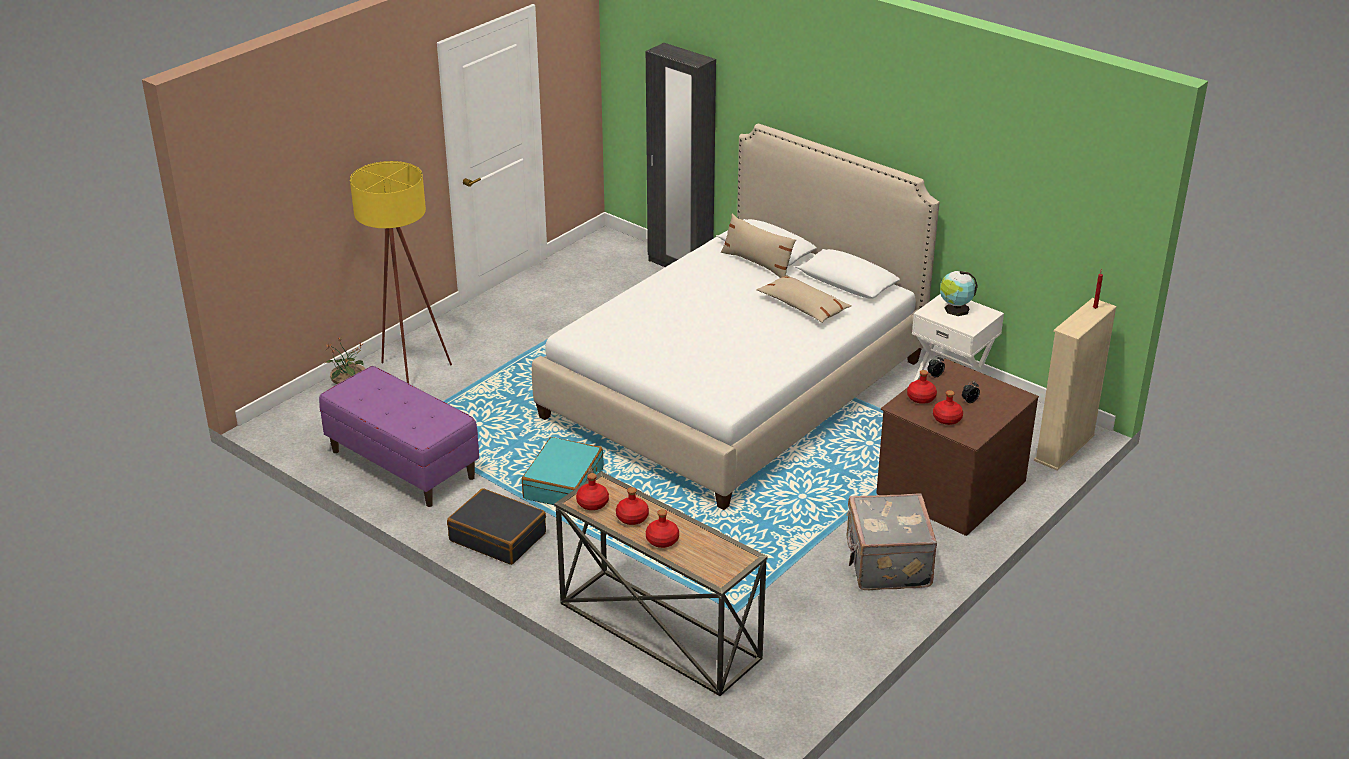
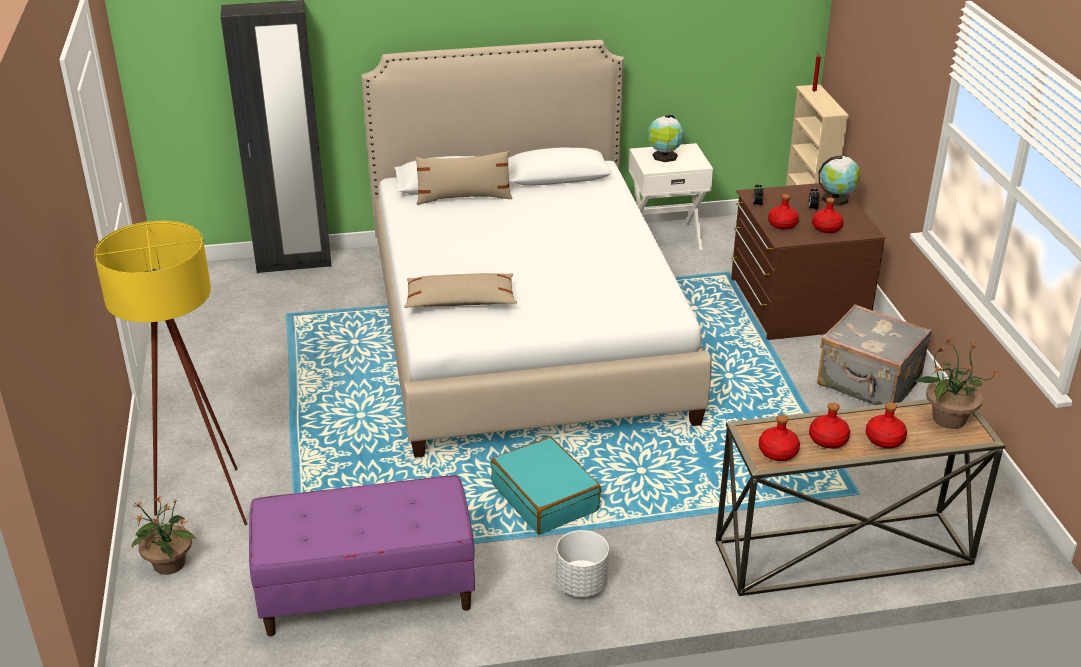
camera: 50 degrees left, 0 degrees up
(498, 537) = (581, 584): black suitcase -> white planter
(724, 558) = (947, 419): none -> potted plant
(803, 306) = (565, 210): beige pillow -> beige pillow (460, 301)
(1004, 406) = (836, 199): none -> globe

